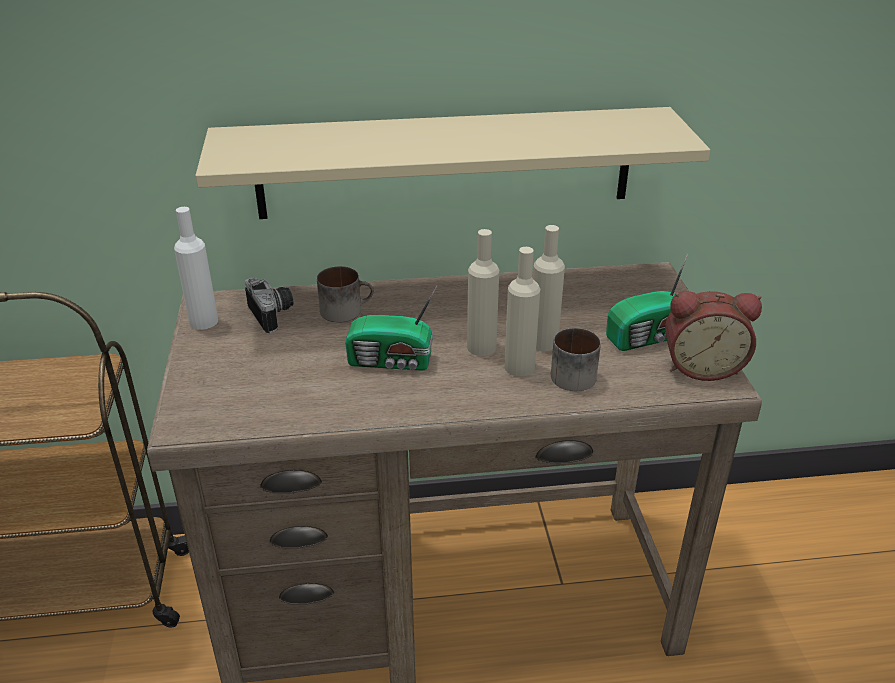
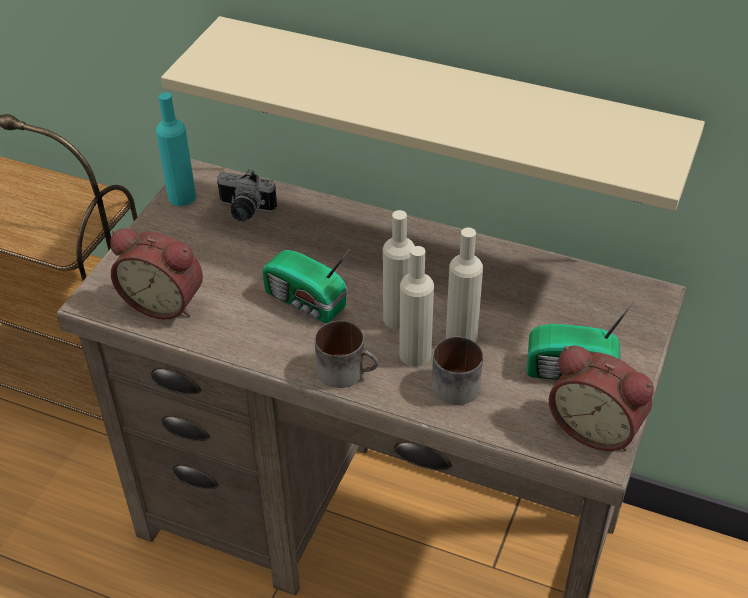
camera: 30 degrees right, 10 degrees up
(203, 321) = (182, 197): white bottle -> turquoise bottle
(257, 403) = (165, 301): none -> alarm clock
(274, 314) = (244, 211): camera -> camera turned 105 degrees clockwise
(346, 310) = (309, 228): mug -> mug (347, 370)

